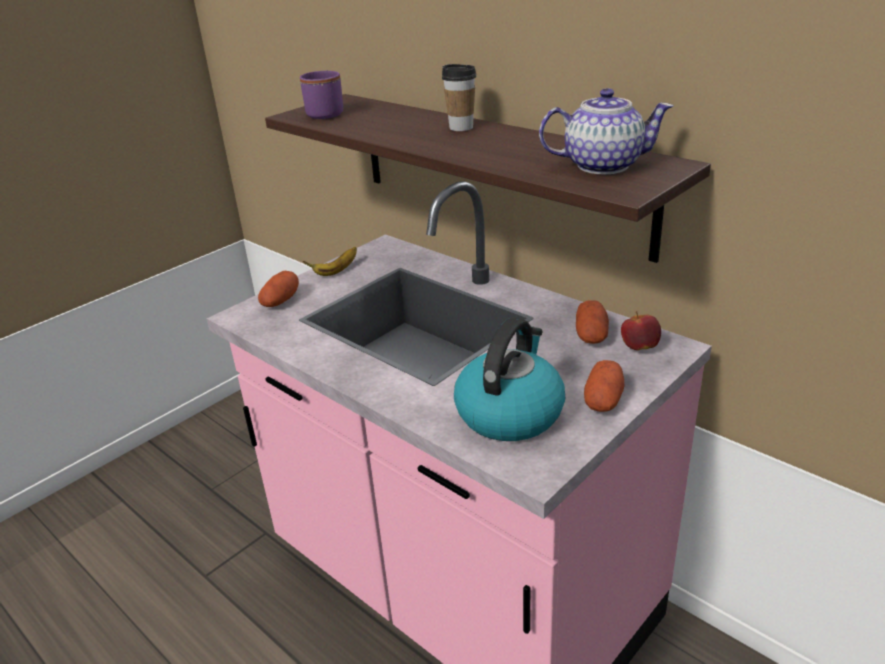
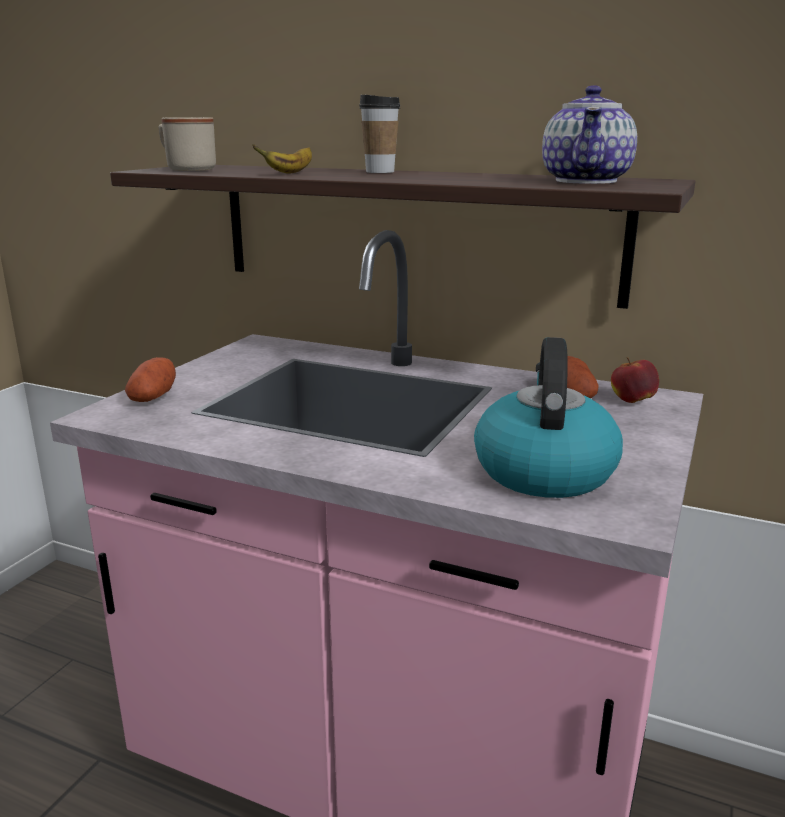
camera: 20 degrees left, 10 degrees down
(321, 113) = (186, 169): purple mug -> beige mug
(336, 271) = (212, 367): banana -> banana (291, 172)
(601, 165) = (586, 181): teapot -> teapot turned 120 degrees clockwise
(603, 400) = (640, 447): potato -> none

